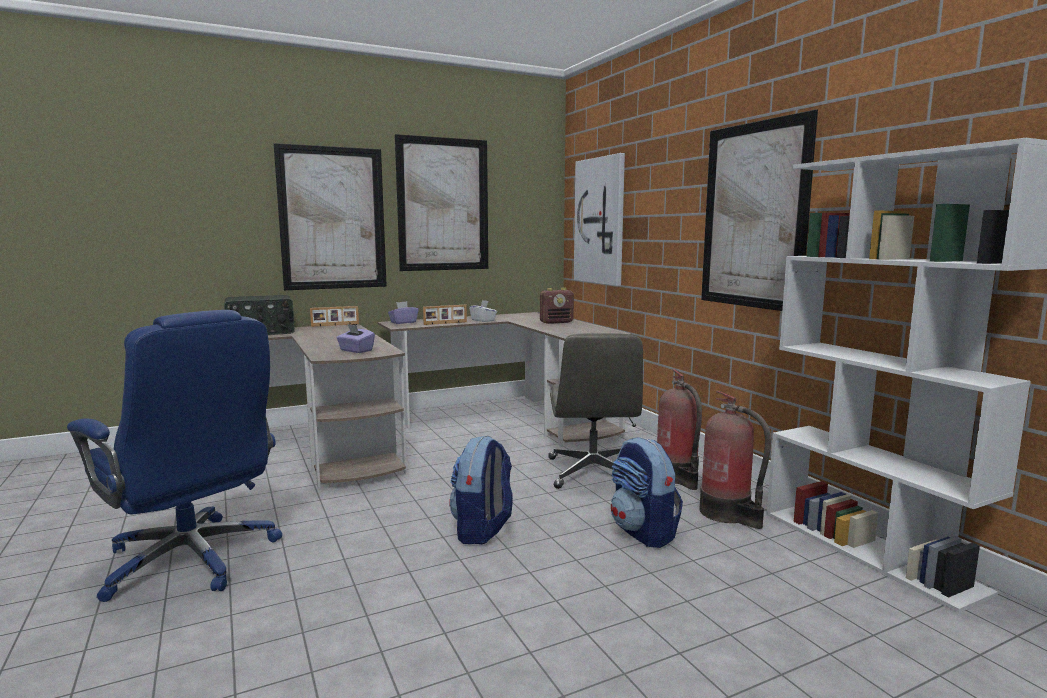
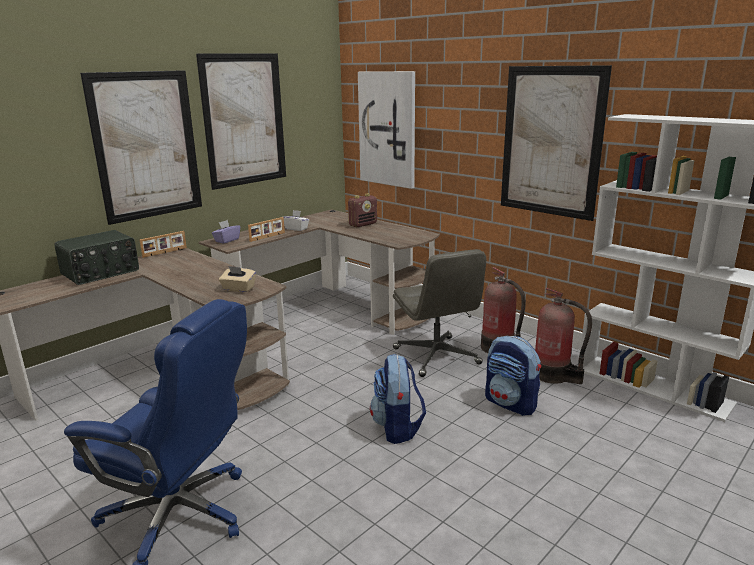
camera: 20 degrees left, 10 degrees up
(356, 350) = (238, 289): purple tissue box -> beige tissue box

